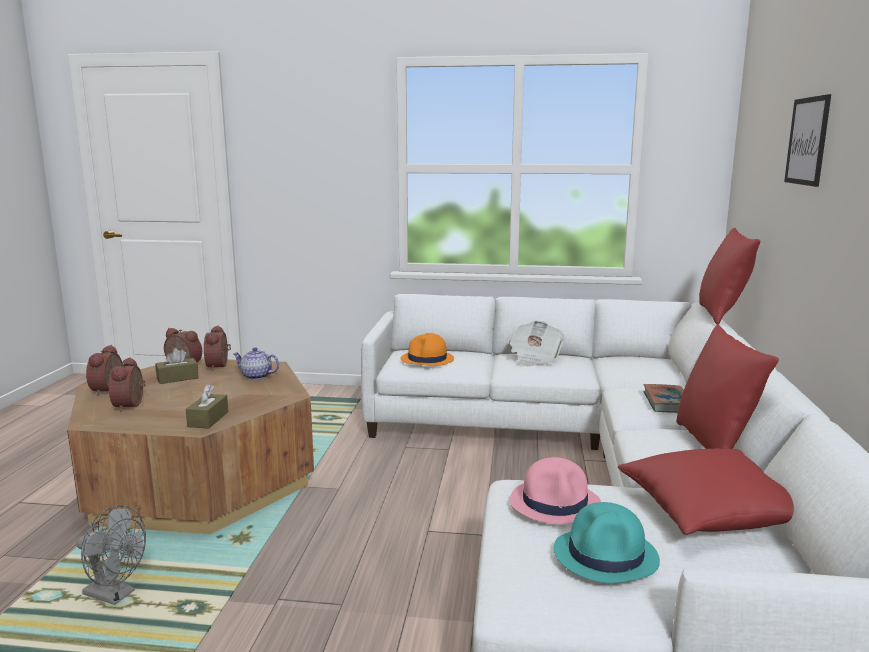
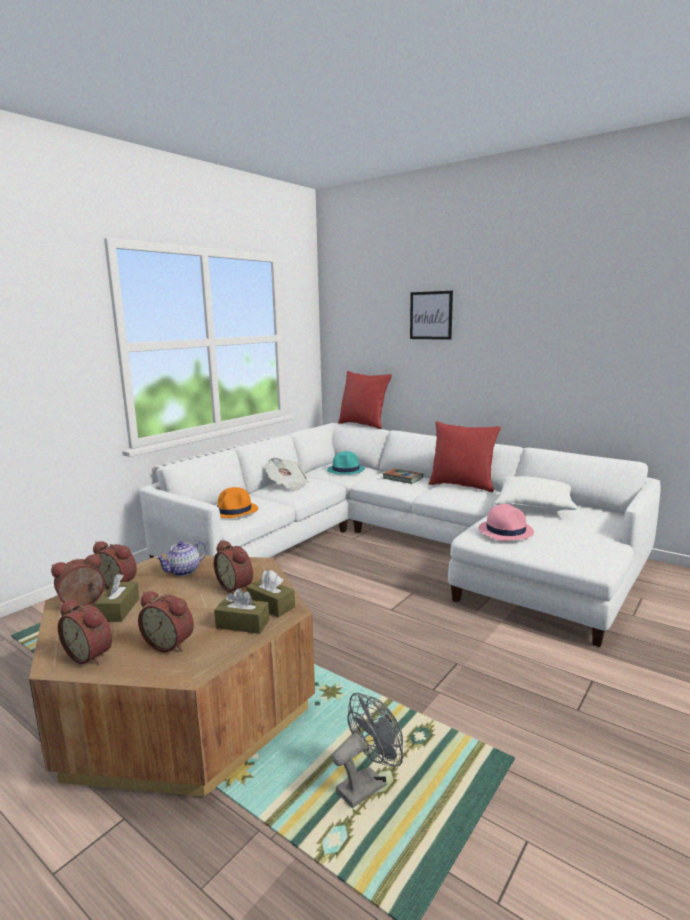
camera: 60 degrees left, 0 degrees up
(169, 418) = (242, 624): none -> brown tissue box
(238, 399) = (236, 586): none -> alarm clock
(606, 555) = (568, 534): turquoise hat -> turquoise hat (346, 470)
(711, 513) = (535, 506): red pillow -> white pillow

